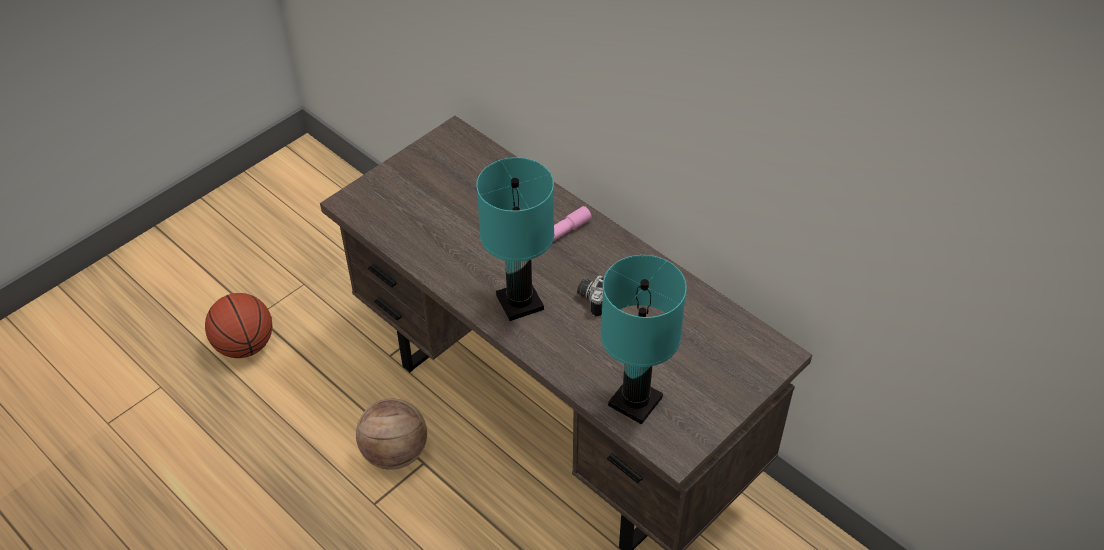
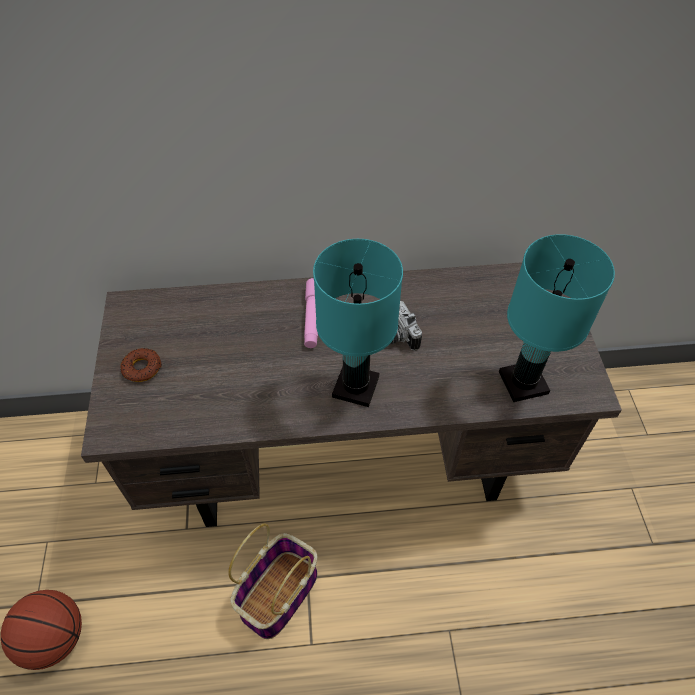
camera: 50 degrees left, 5 degrees up
(395, 453) = (279, 592): basketball -> basket
(413, 180) = (142, 368): none -> donut

